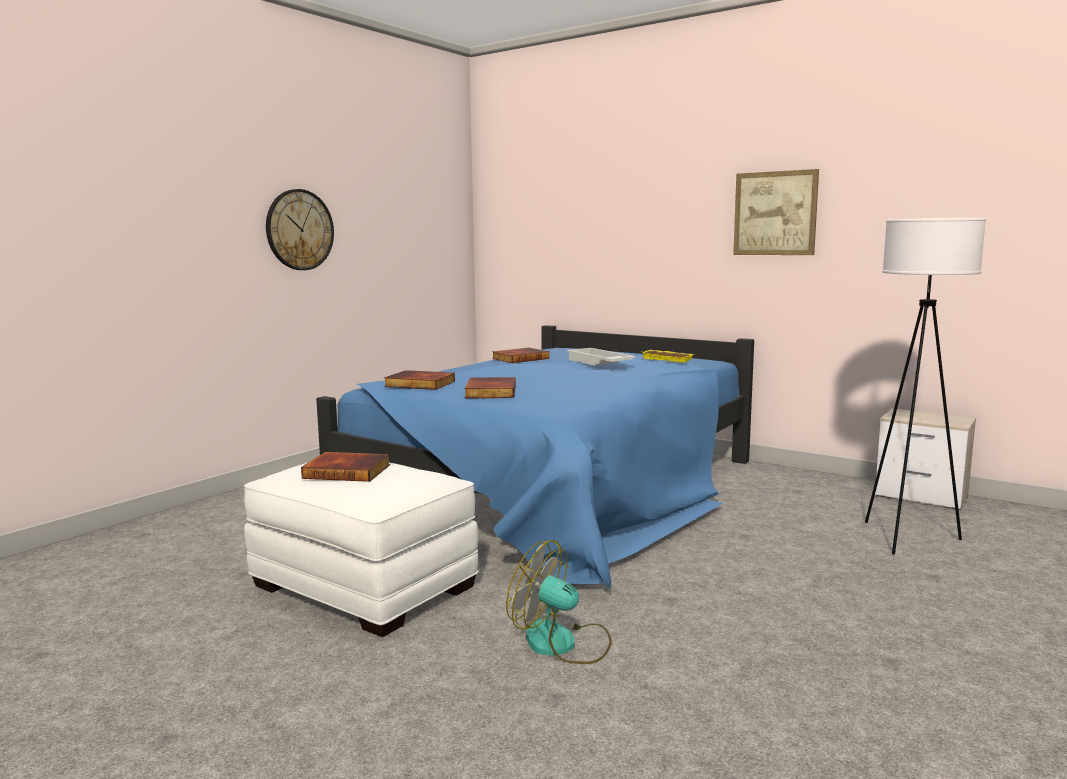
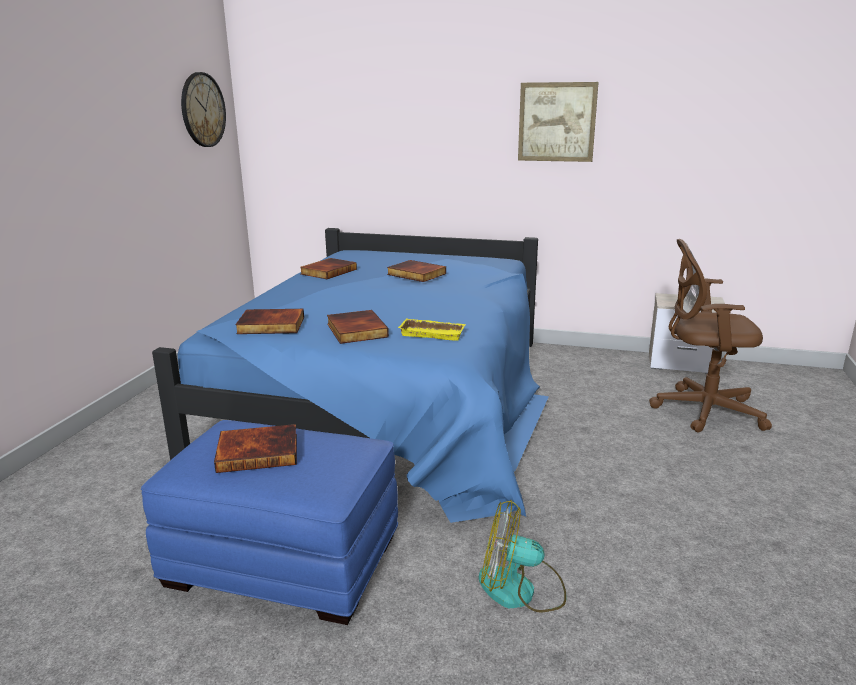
camera: 20 degrees left, 10 degrees up
(299, 230) = (74, 149): wall clock -> wall clock (202, 110)
(365, 586) = (285, 560): white ottoman -> blue ottoman
(598, 363) = (415, 274): white tray -> book
(669, 359) = (473, 264): yellow tray -> yellow tray (433, 333)
(907, 538) = (702, 410): white floor lamp -> brown office chair

